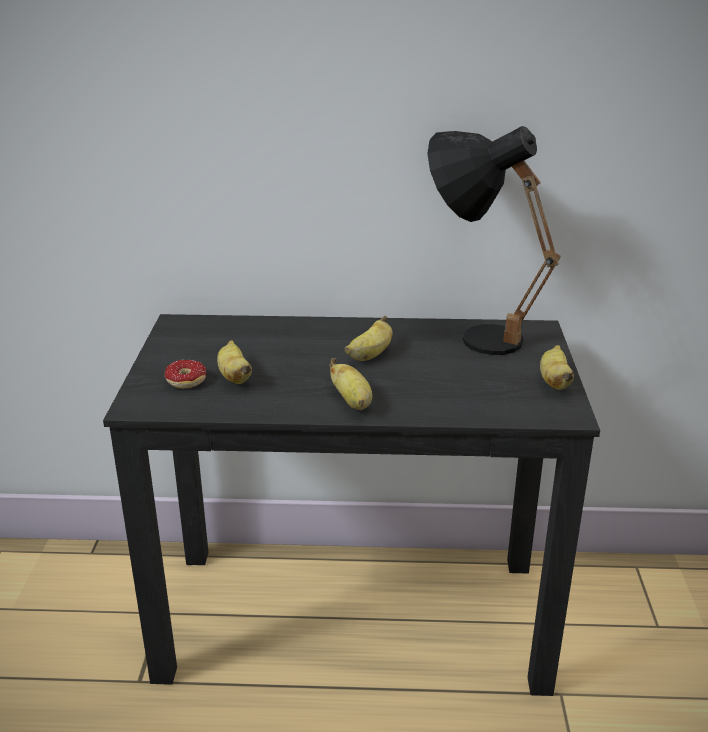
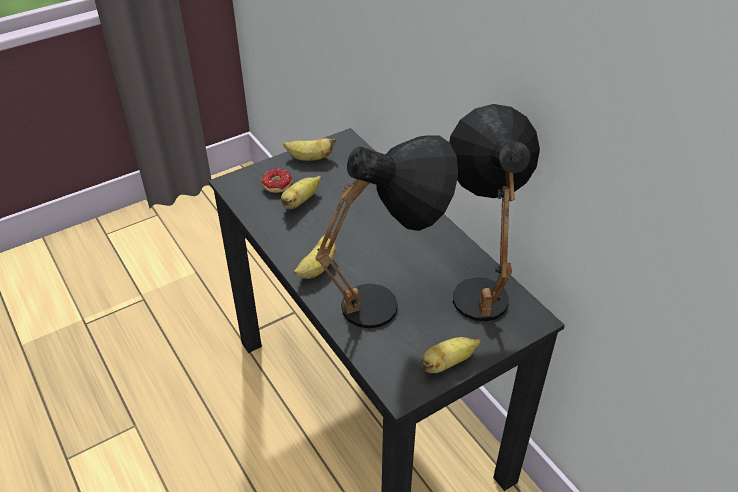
camera: 55 degrees right, 15 degrees up
(370, 355) = (389, 246): banana -> banana (309, 158)
(449, 381) = (390, 303): none -> black table lamp

